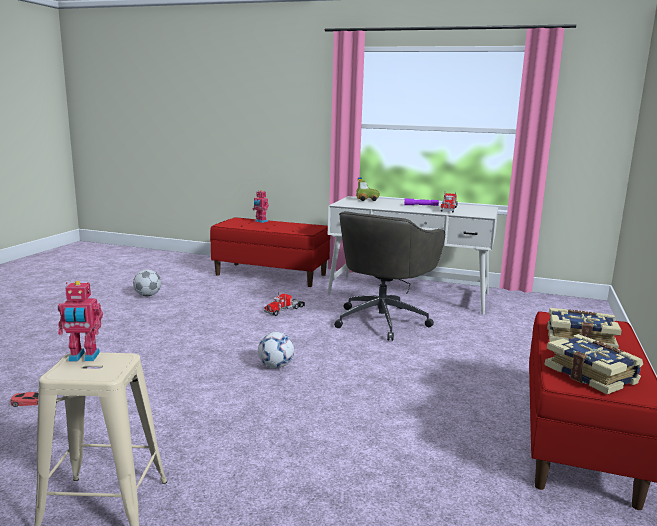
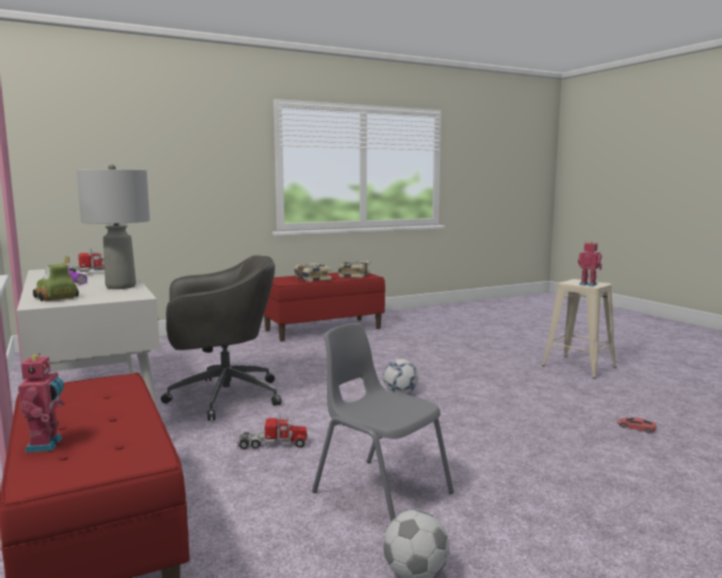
camera: 135 degrees left, 5 degrees down
(193, 309) = (380, 492): none -> grey chair
(379, 206) = (120, 287): none -> grey table lamp

